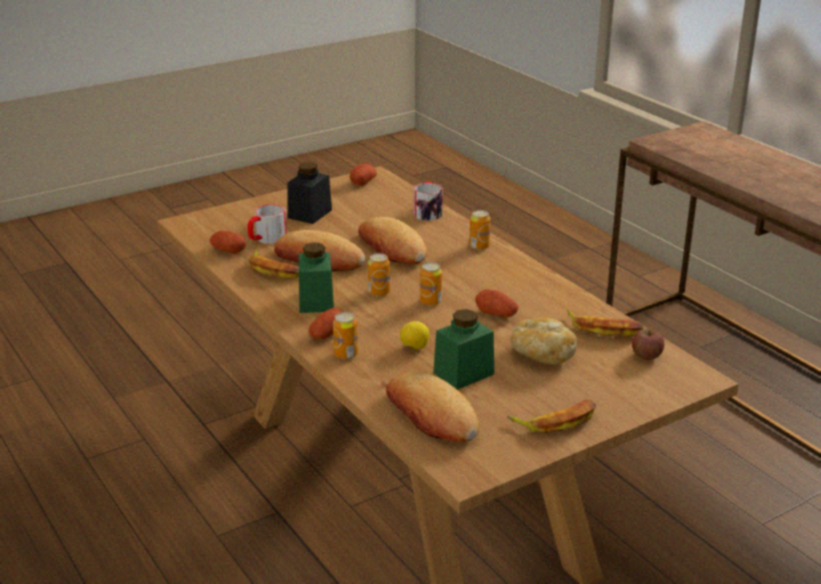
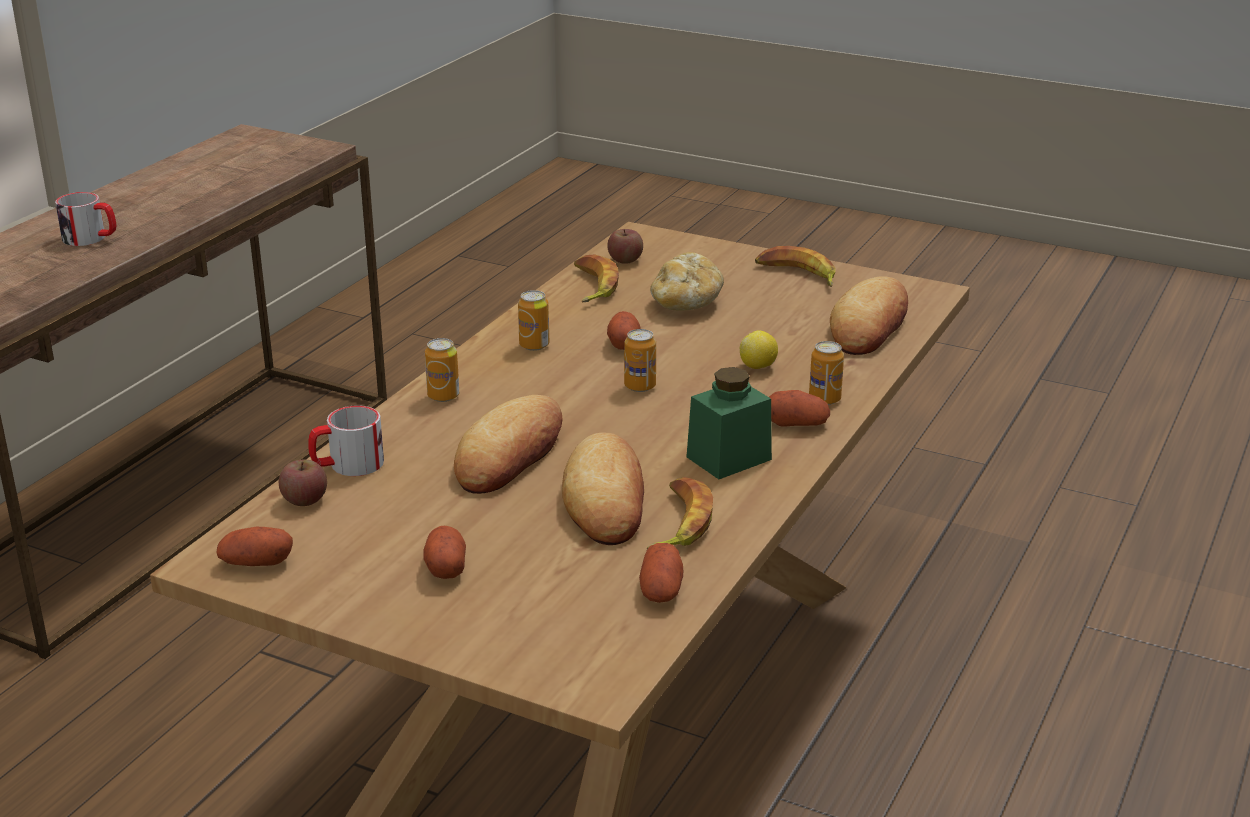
camera: 120 degrees left, 0 degrees up
(267, 239) = (582, 571): mug -> mug (91, 238)
(310, 214) = (445, 567): black jar -> potato
(379, 292) = (653, 424): can -> can (534, 345)
(405, 198) = (304, 500): none -> apple
(463, 373) = (774, 330): green jar -> none

